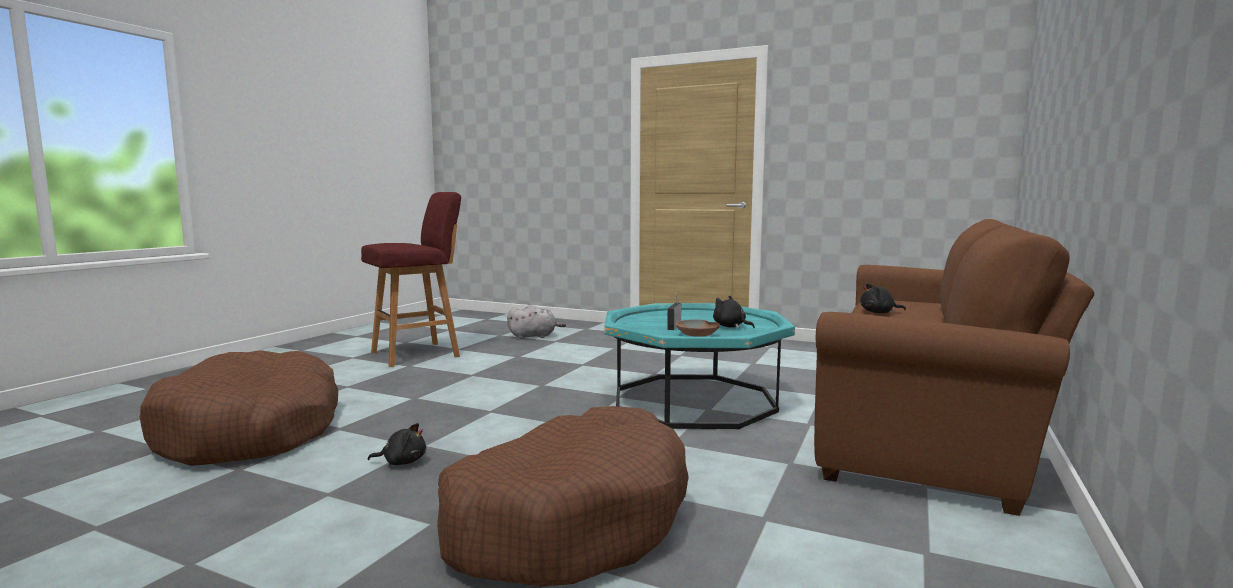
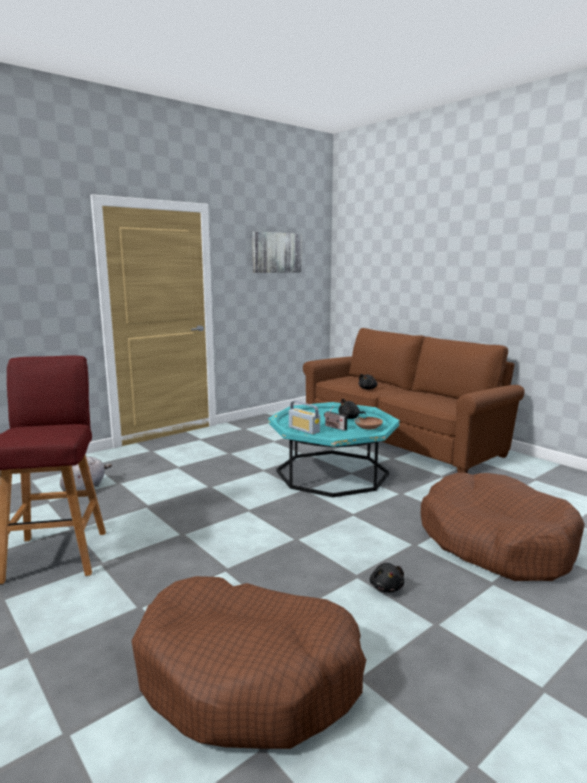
camera: 65 degrees left, 5 degrees up
(402, 462) = (386, 587): black plush toy -> black plush toy turned 150 degrees clockwise
(644, 319) = (304, 429): none -> radio
(886, 99) = (276, 252): none -> picture

